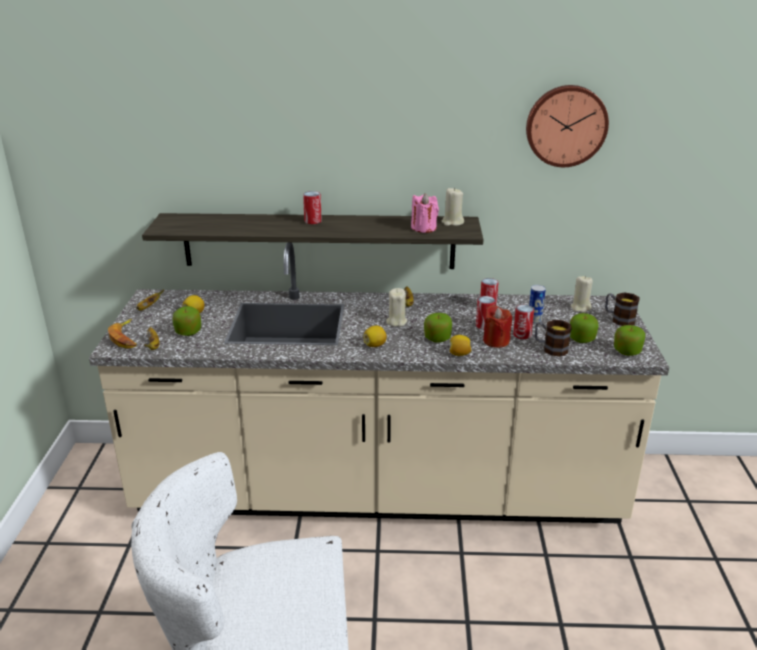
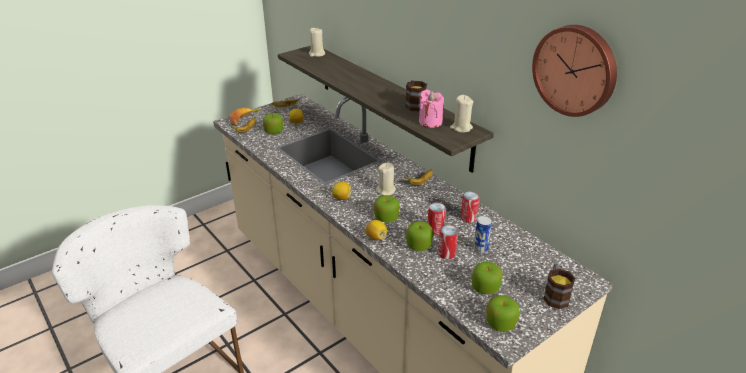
camera: 50 degrees right, 5 degrees up
(313, 221) = (376, 85): can -> none
(496, 341) = (419, 245): red candle -> apple
(550, 348) = (445, 277): mug -> mug (414, 104)
(580, 308) = (542, 265): beige candle -> beige candle (317, 54)

